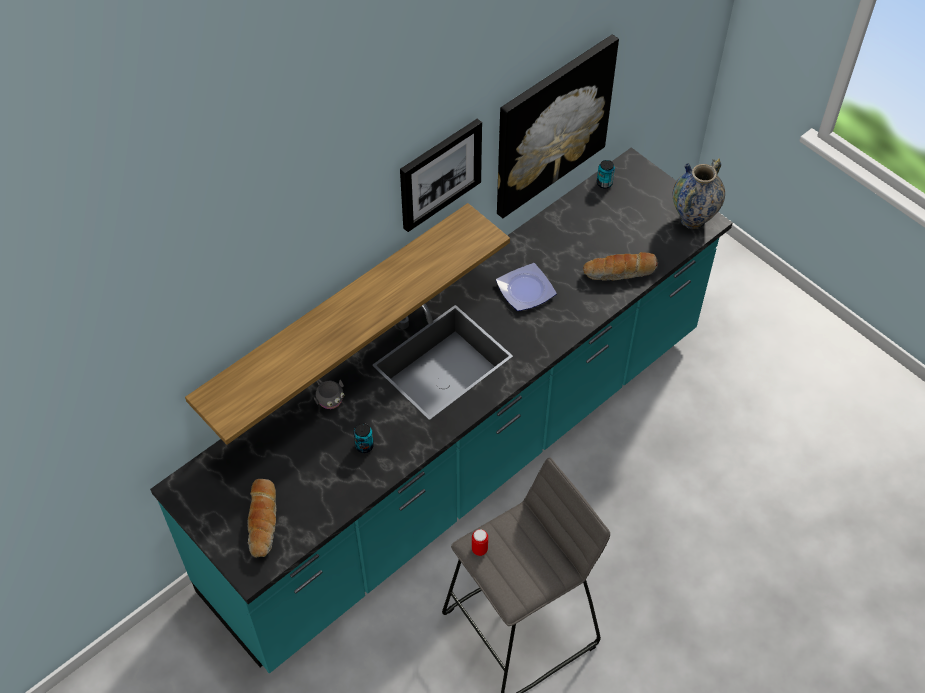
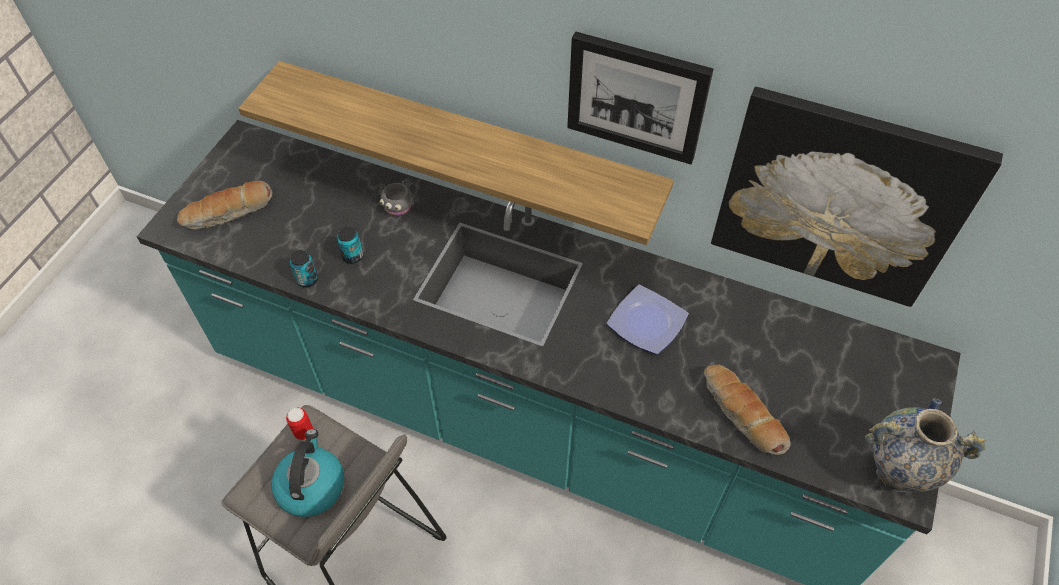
camera: 65 degrees right, 0 degrees up
(528, 557) = (311, 486): none -> kettle
(604, 183) = (874, 344): can -> can (307, 279)

